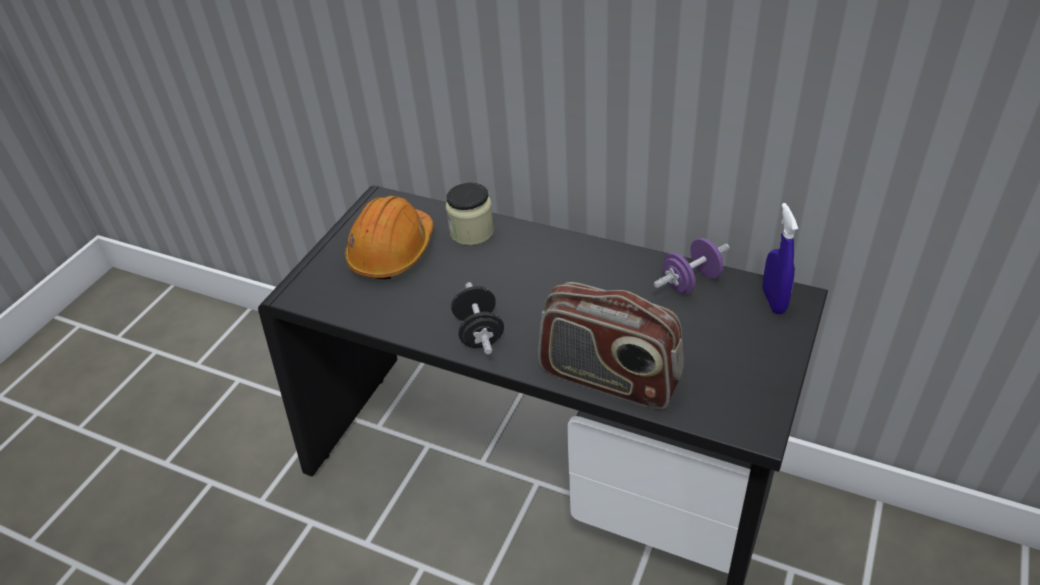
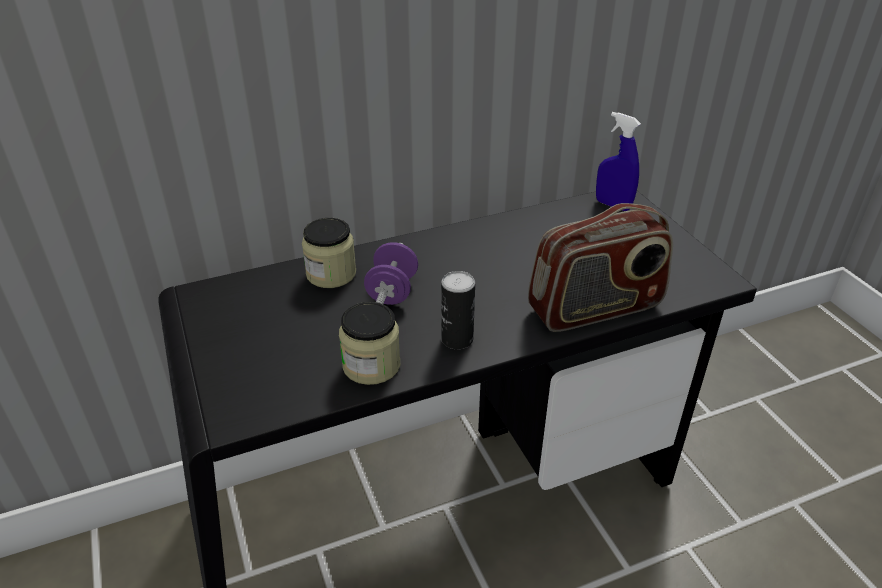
camera: 50 degrees left, 5 degrees down
(392, 252) = (277, 327): orange hard hat -> none
(406, 314) = (371, 365): none -> jar
(479, 333) = (457, 339): black dumbbell -> can
(691, 282) = (549, 220): purple dumbbell -> purple dumbbell (392, 291)

